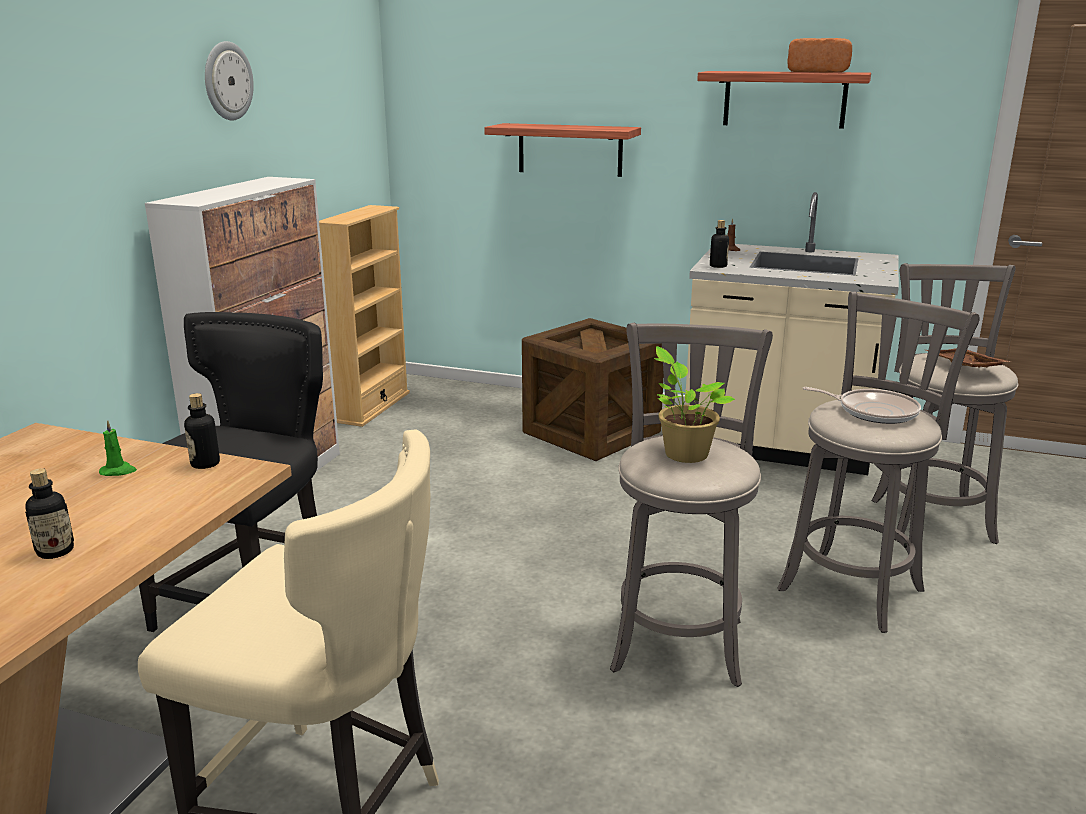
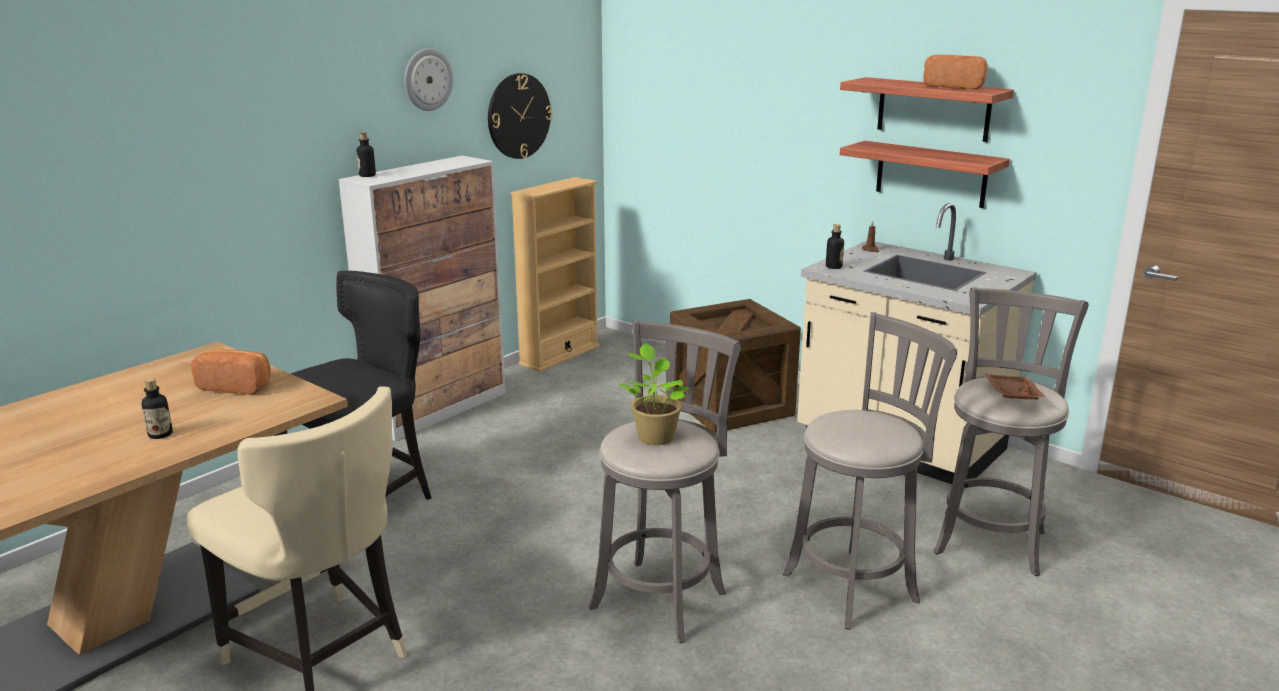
camera: 20 degrees right, 0 degrees up
(118, 471) = (238, 386): green candle -> bread
(205, 464) = (294, 389): bottle -> bottle (367, 175)
(315, 132) = (518, 116): none -> wall clock
(570, 149) = (746, 140): shelf -> shelf (931, 174)
(873, 411) = (864, 425): frying pan -> none

